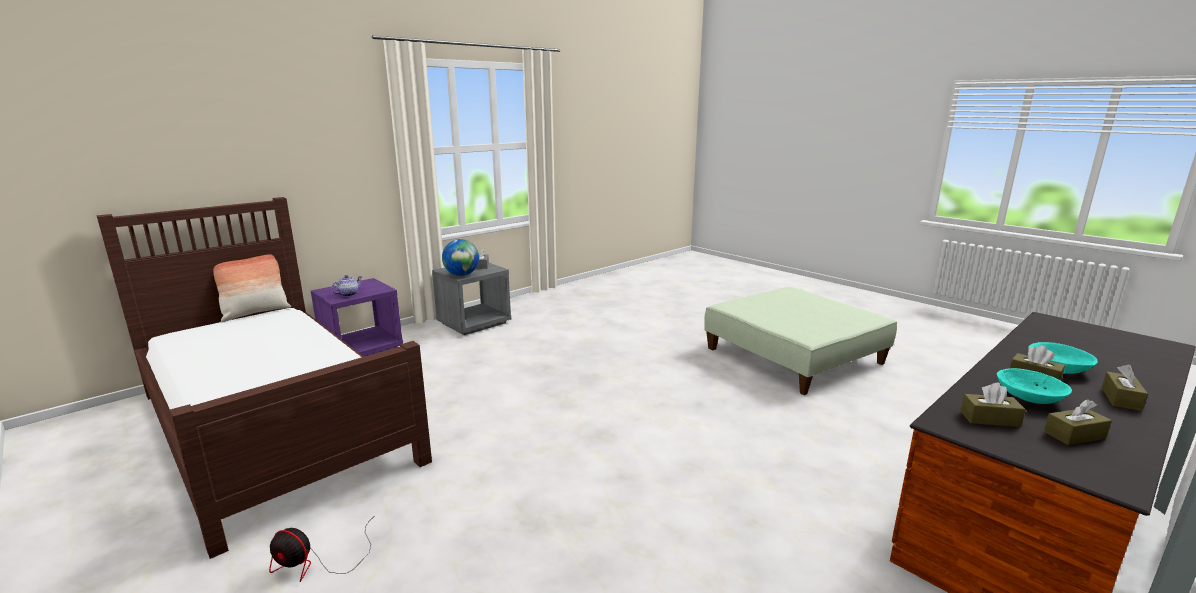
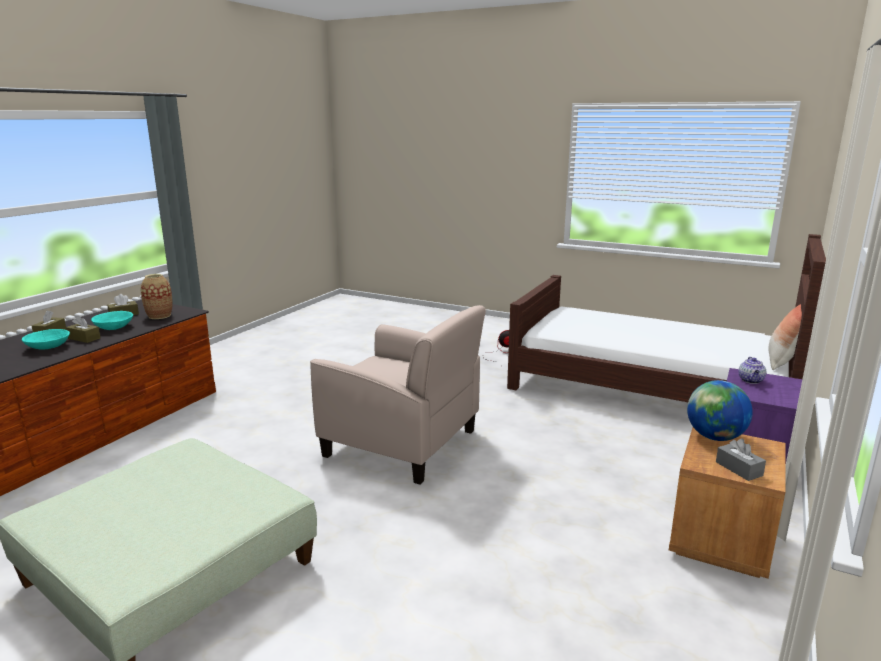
camera: 160 degrees right, 0 degrees up
(474, 323) = (720, 541): grey nightstand -> brown nightstand
(617, 409) = (403, 443): none -> beige armchair
(989, 419) = (159, 316): brown tissue box -> vase

